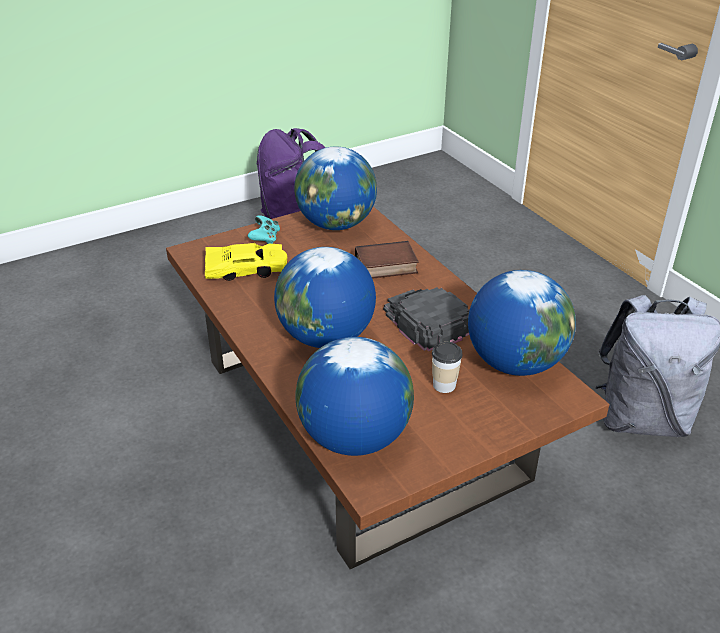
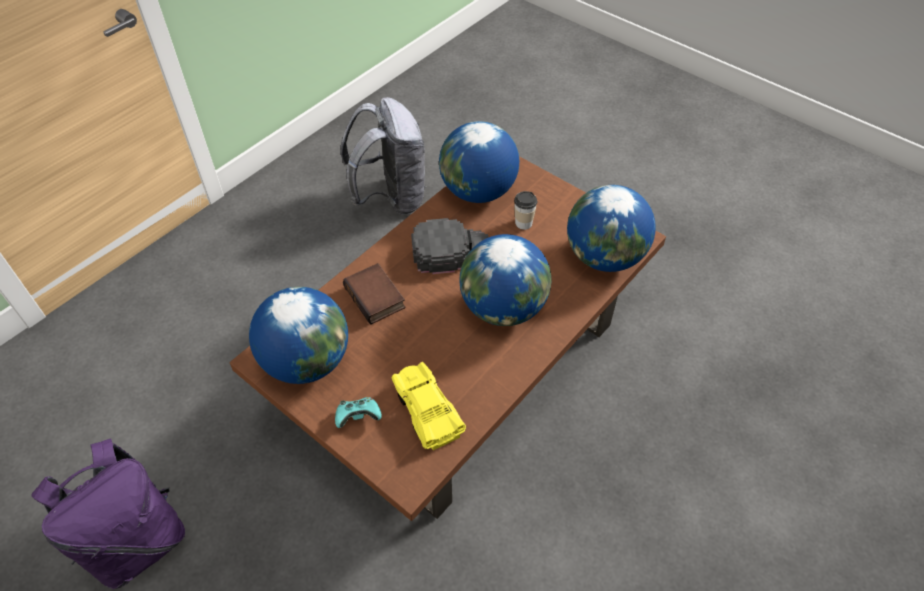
camera: 110 degrees left, 15 degrees up
(425, 321) = (450, 250): black cap -> black cap turned 135 degrees counterclockwise

